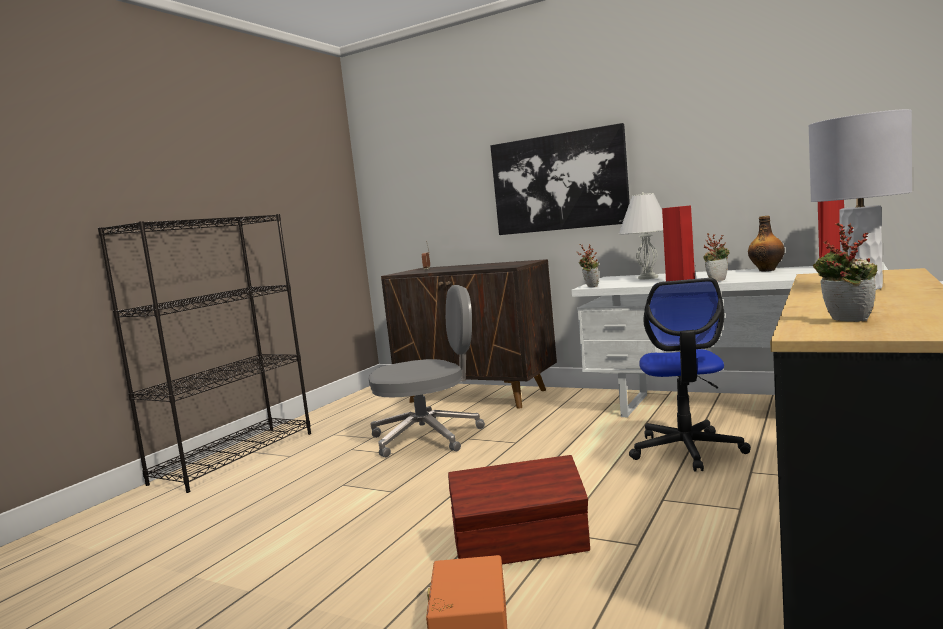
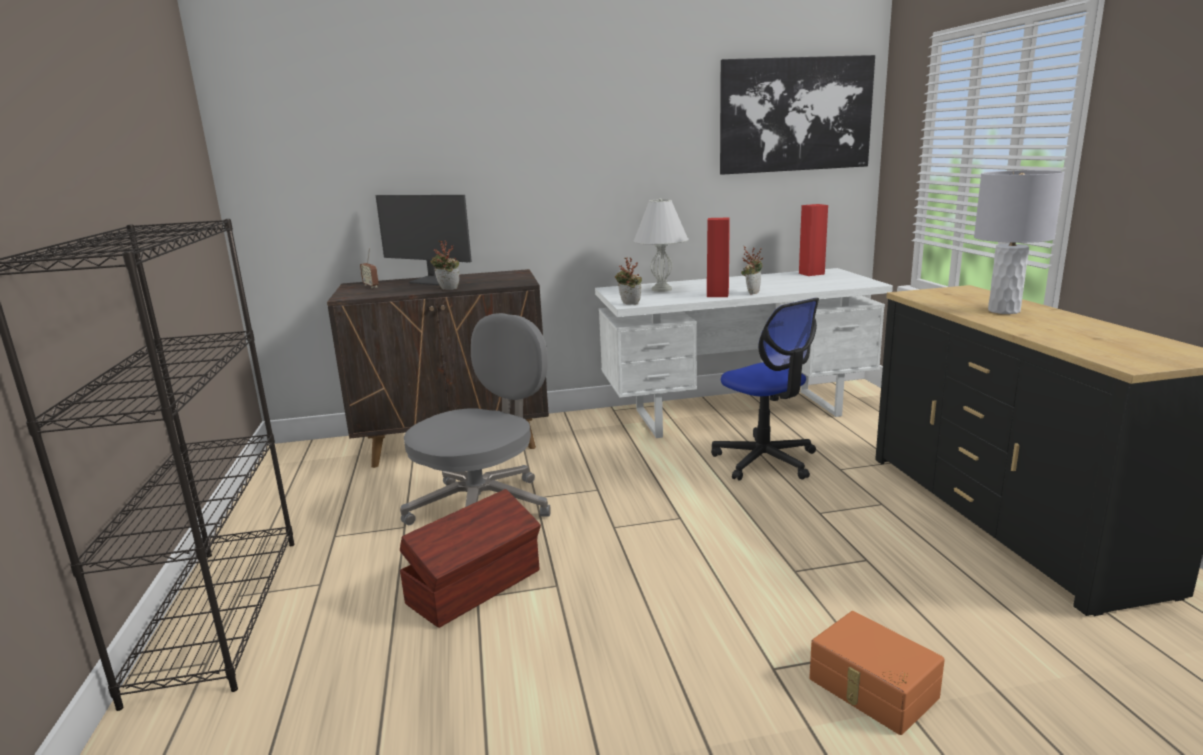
camera: 40 degrees left, 10 degrees up
(466, 266) = (434, 281): none -> monitor
(522, 547) = (787, 596): brown storage box -> brown storage box (476, 587)
(559, 182) = (541, 177): picture -> picture (795, 115)
(767, 270) = (761, 278): bottle -> none
(844, 321) = (1113, 349): potted plant -> potted plant (447, 289)

